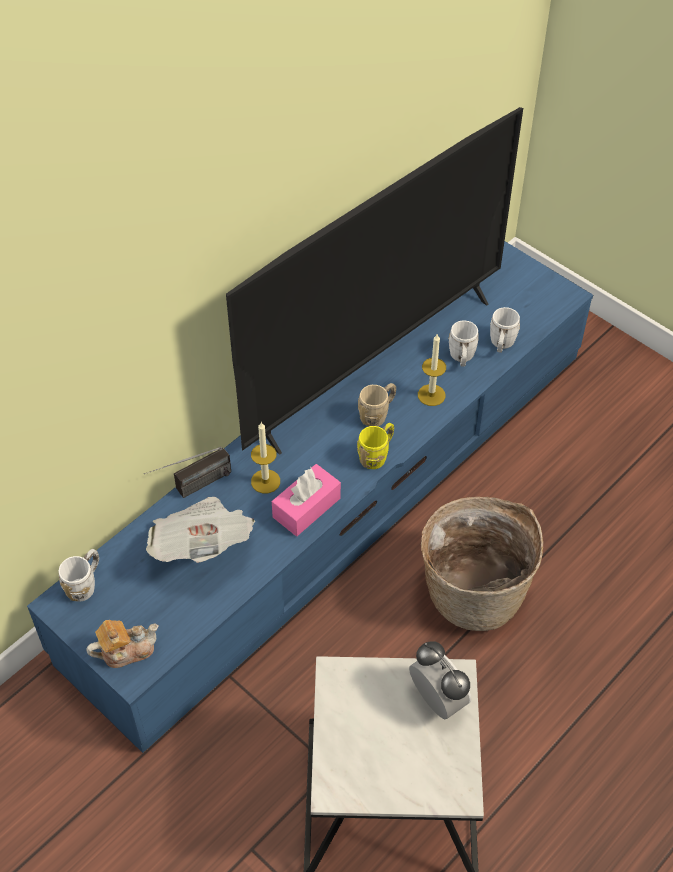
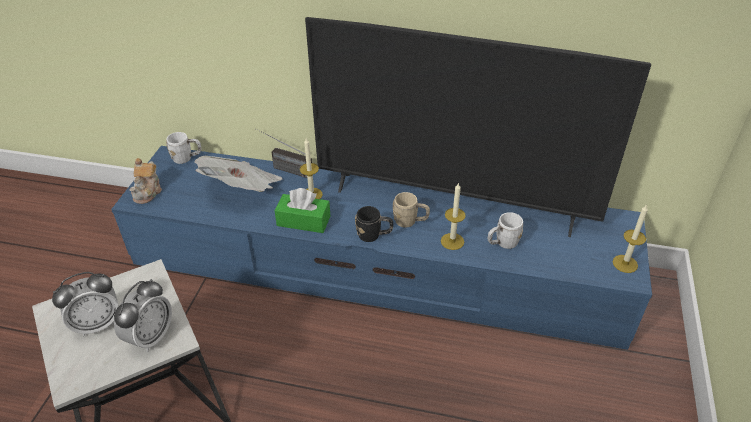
camera: 60 degrees right, 10 degrees down
(126, 650) = (148, 192): teapot -> teapot turned 60 degrees clockwise
(306, 507) = (303, 221): pink tissue box -> green tissue box
(376, 455) = (374, 235): yellow mug -> black mug
(386, 747) = (98, 324): none -> alarm clock
(475, 589) = (352, 377): basket -> none
(501, 344) = (538, 260): white mug -> none
(547, 288) = (625, 263): none -> candle

